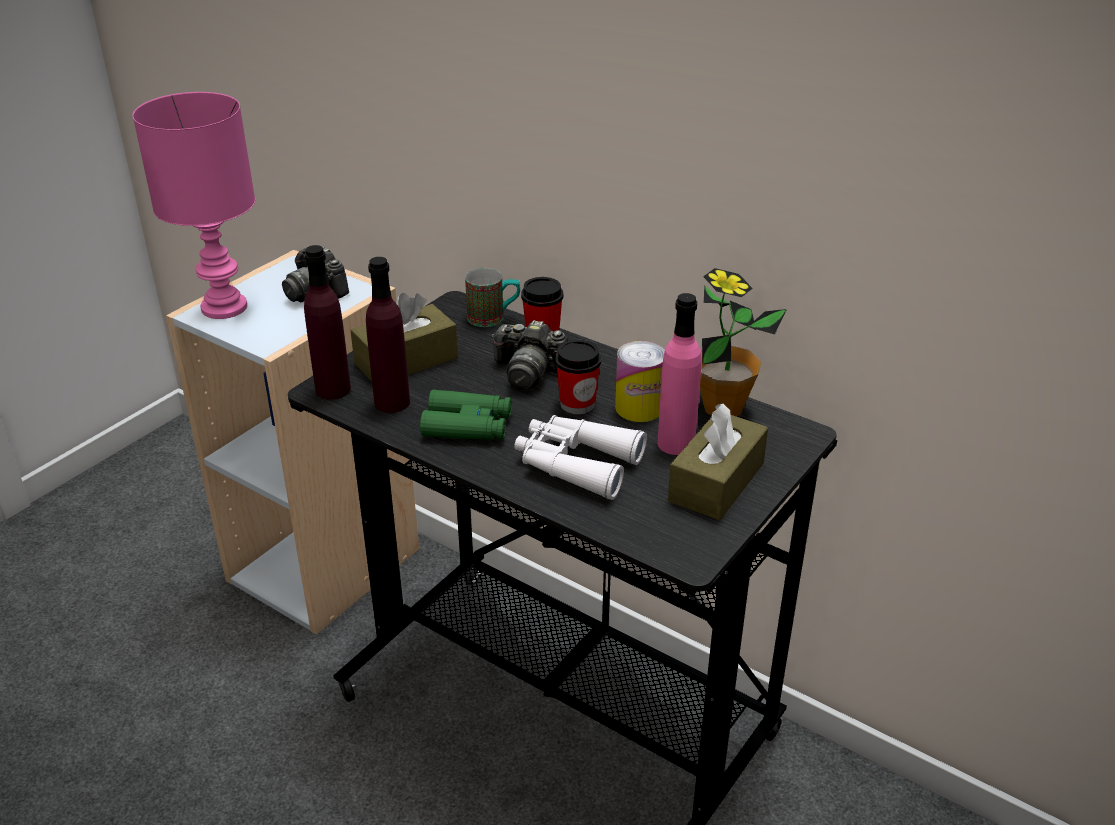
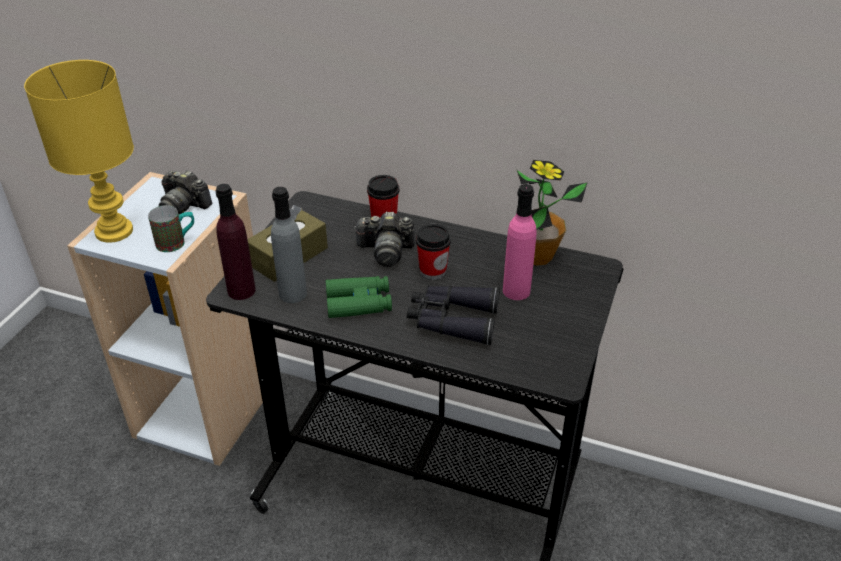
camera: 15 degrees left, 5 degrees up
(224, 306) = (114, 230): pink table lamp -> yellow table lamp
(392, 402) = (292, 293): purple bottle -> grey bottle
(494, 318) = (341, 210): mug -> mug (177, 242)
(576, 464) = (452, 320): white binoculars -> black binoculars
(639, 408) = (478, 267): can -> none
(716, 482) = (556, 316): brown tissue box -> none

